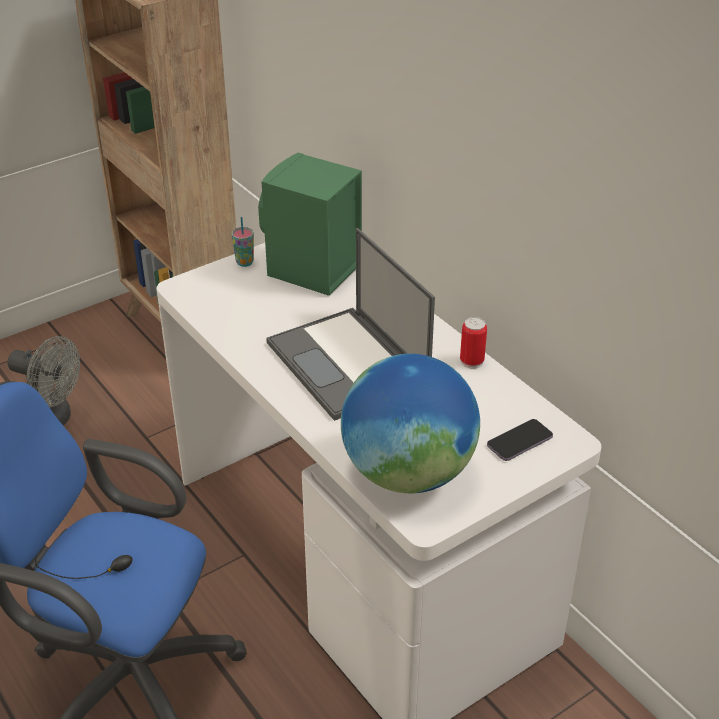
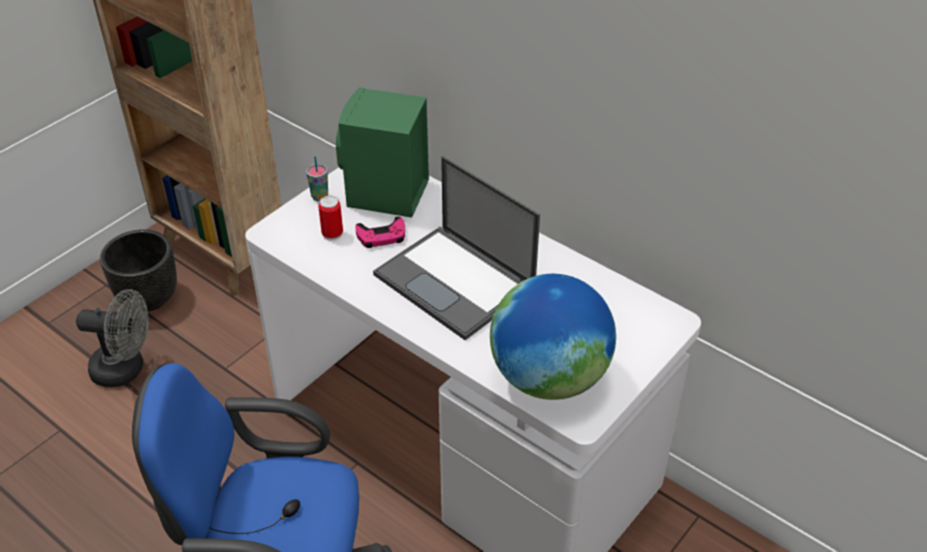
camera: 15 degrees left, 5 degrees up
(97, 358) = (147, 298): none -> black planter
(291, 308) = (381, 236): none -> pink game controller
(472, 361) = (563, 259): can -> can (332, 233)
(519, 441) = (632, 329): phone -> none

